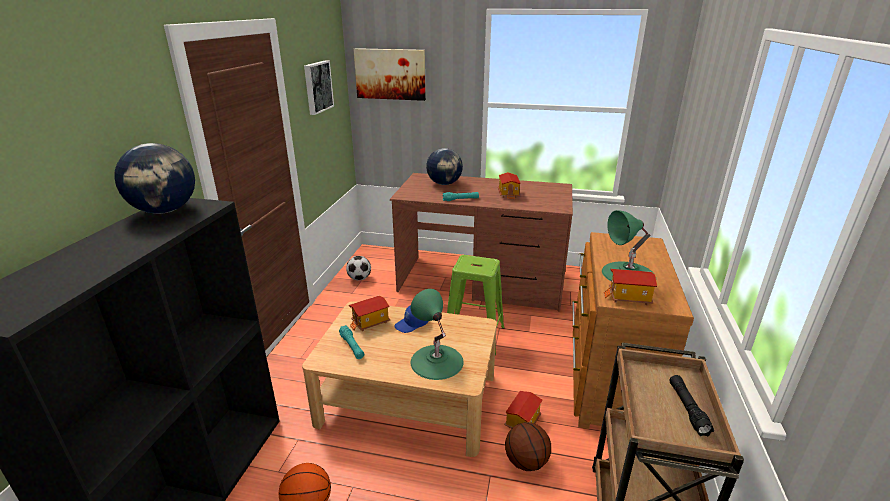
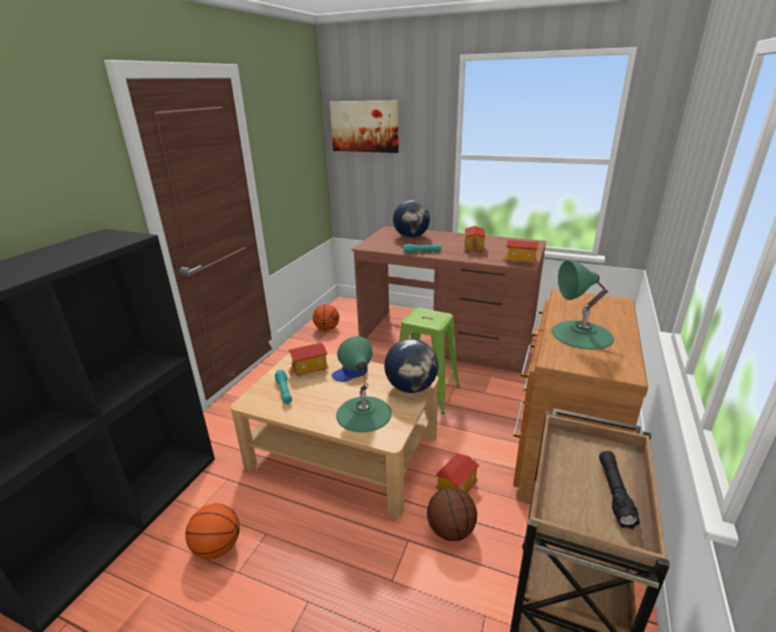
camera: 10 degrees right, 0 degrees up
(165, 211) = (89, 240): globe -> globe (411, 387)
(317, 87) = (287, 137): picture -> none
(359, 278) = (327, 329): football -> basketball
(629, 298) = (574, 360): toy house -> toy house (520, 261)

